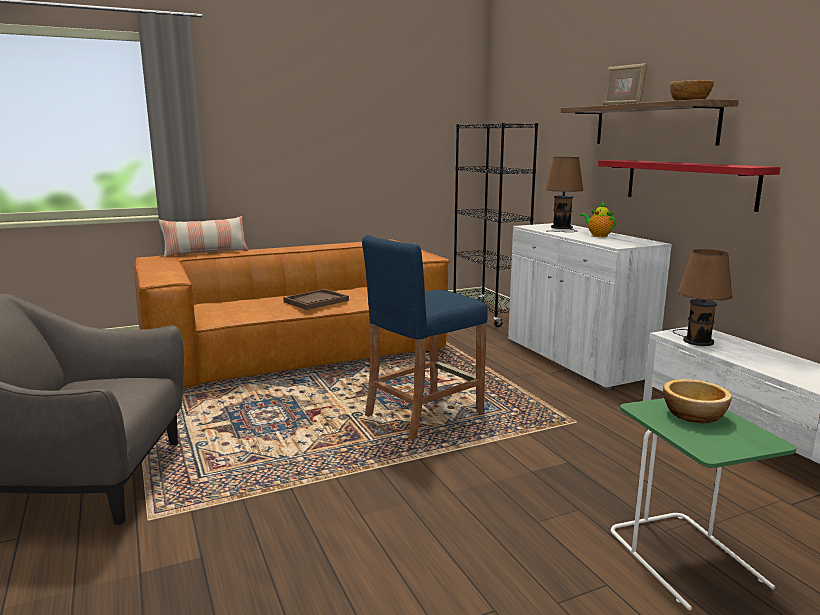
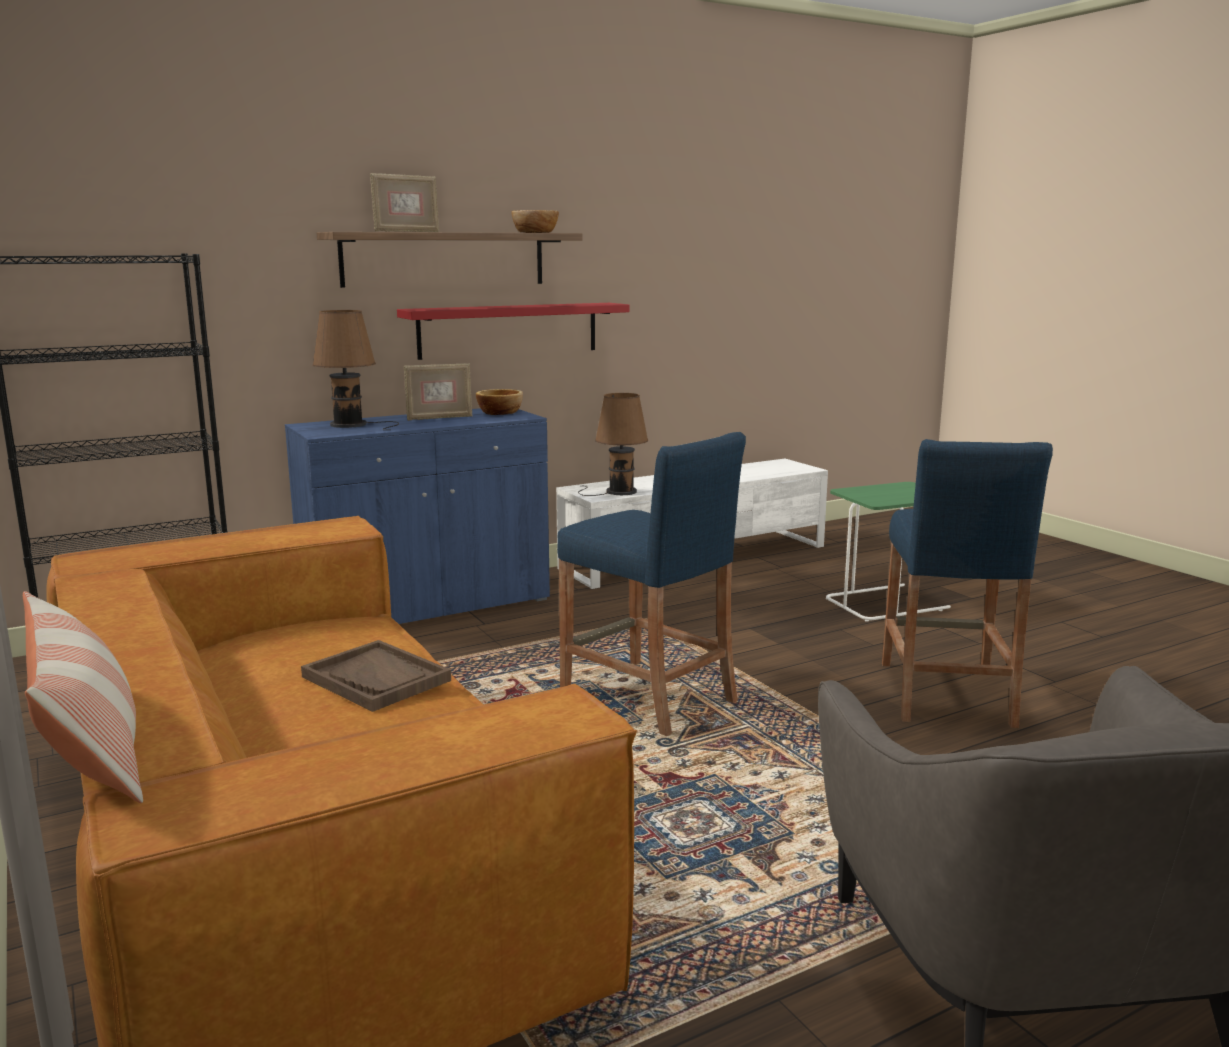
camera: 95 degrees left, 0 degrees up
(413, 538) = (945, 693): none -> blue stool
(575, 358) = (427, 606): white cabinet -> blue cabinet
(598, 235) = (439, 418): teapot -> picture frame
(695, 415) = (877, 493): bowl -> bowl (499, 412)

